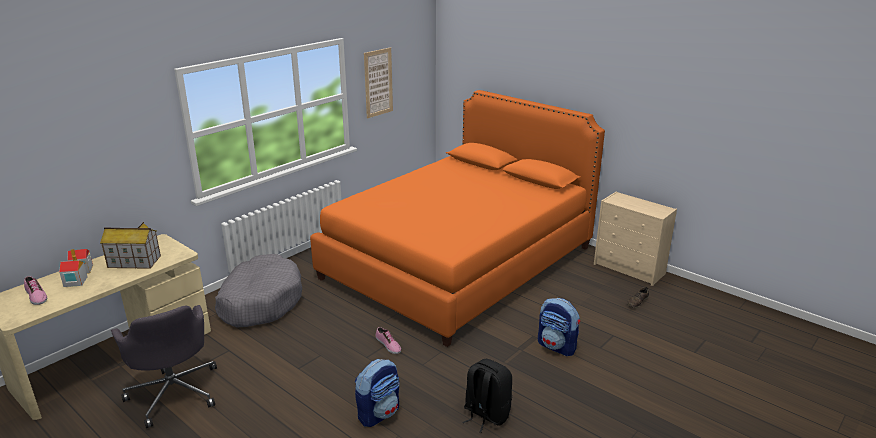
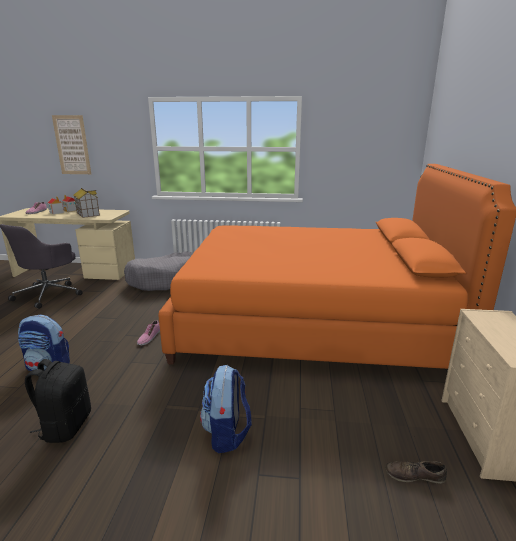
camera: 55 degrees right, 5 degrees down
(378, 82) = (340, 146): picture -> picture (72, 145)

